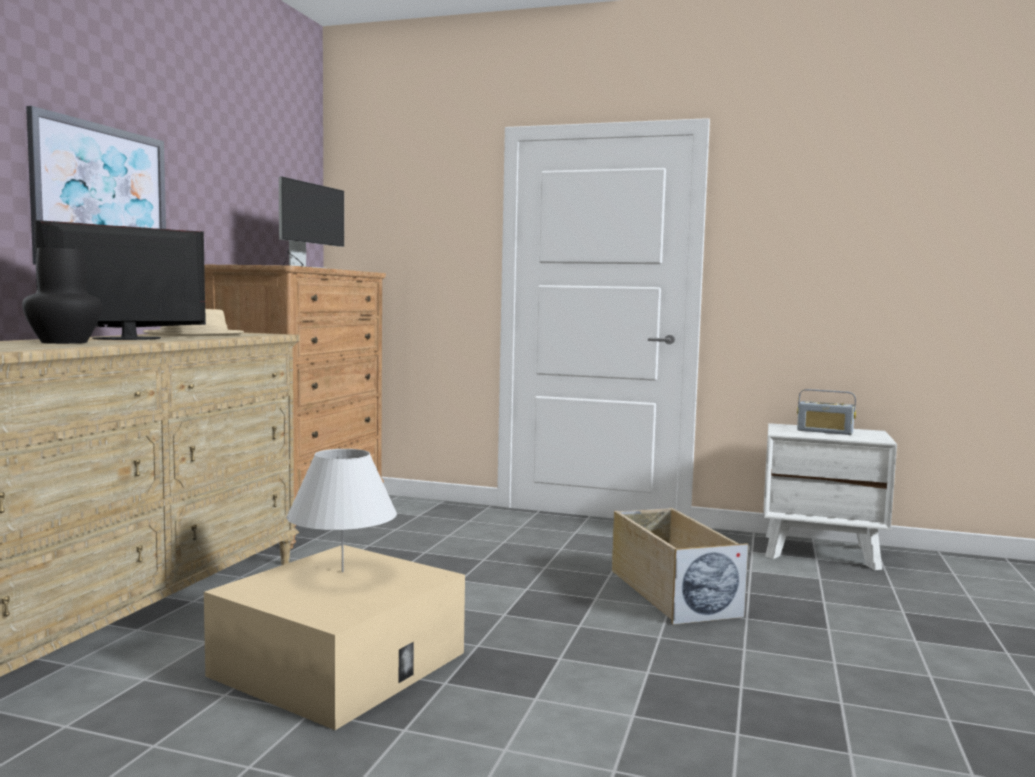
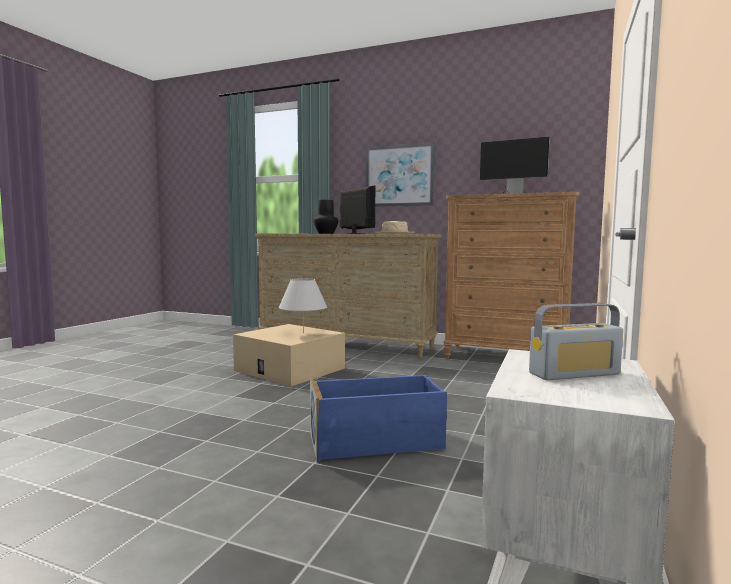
camera: 95 degrees right, 0 degrees up
(671, 592) = (376, 442): beige storage box -> blue storage box
(825, 431) = (574, 374): radio -> radio turned 135 degrees counterclockwise

